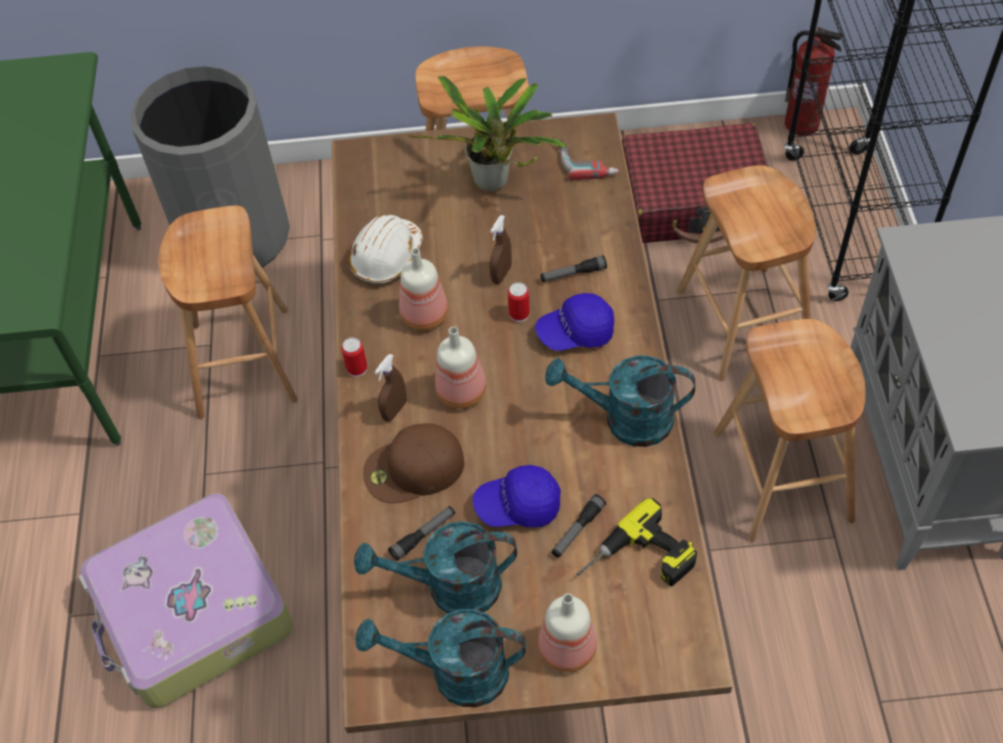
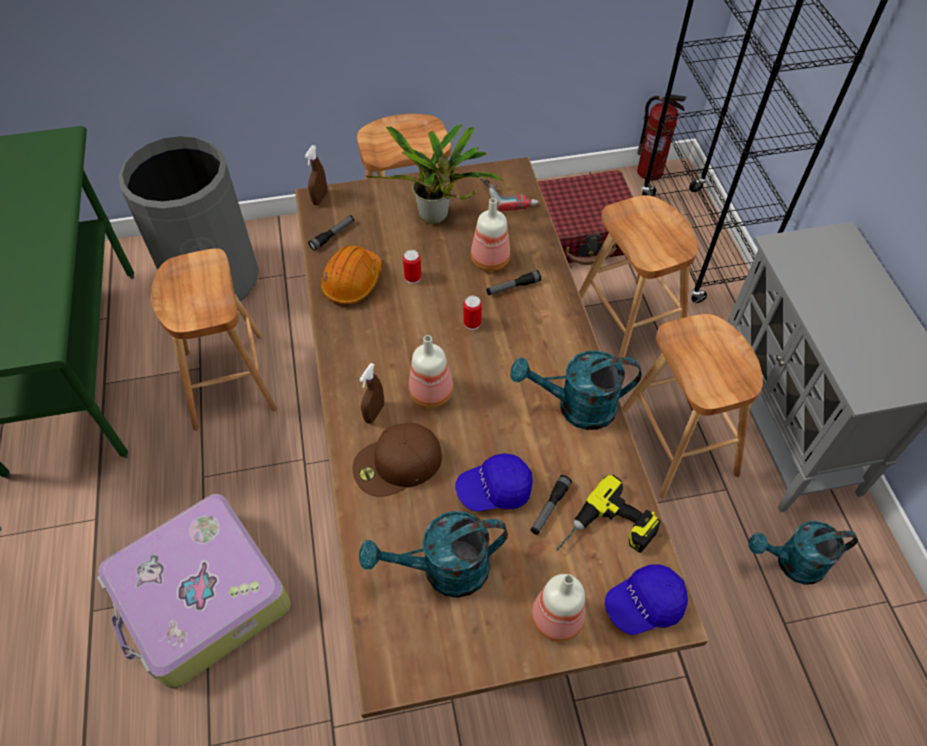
camera: 10 degrees left, 0 degrees up
(357, 369) = (337, 379): can -> can (413, 277)
(386, 257) = (352, 282): white hard hat -> orange hard hat
(423, 315) = (389, 329): bottle -> bottle (489, 260)
(423, 535) = (413, 524): flashlight -> flashlight (332, 235)
(455, 673) = (458, 651): turquoise watering can -> turquoise watering can (792, 563)
(501, 274) = (452, 291): brown spray bottle -> brown spray bottle (320, 198)
(575, 332) = (522, 336): blue cap -> blue cap (644, 605)

